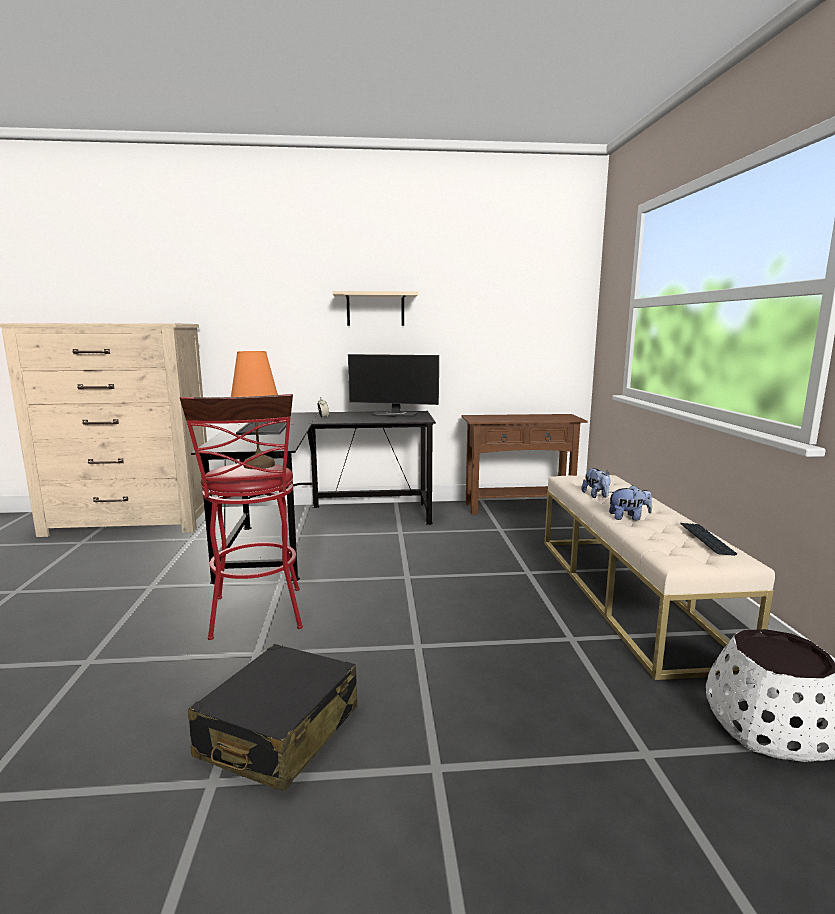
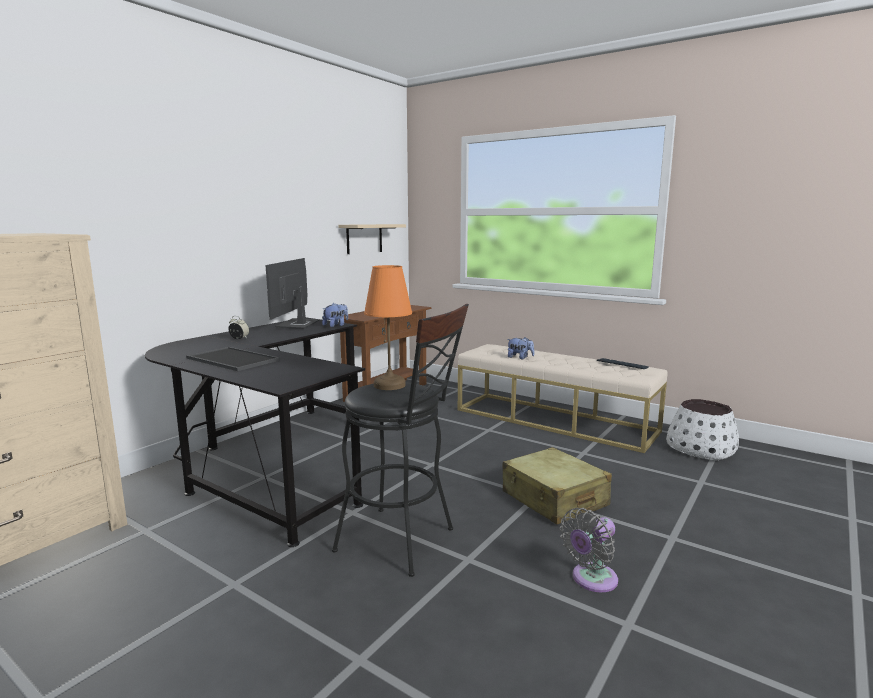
camera: 50 degrees left, 0 degrees up
(257, 617) = (404, 542): red stool -> black stool
(279, 732) = (591, 580): black suitcase -> grey fan
(375, 309) = (253, 213): beige shelf -> beige shelf (364, 238)
(396, 415) = (298, 324): monitor -> monitor turned 135 degrees clockwise
(425, 658) = (554, 499): none -> beige suitcase
(628, 518) = (567, 364): plush toy -> plush toy (336, 325)

